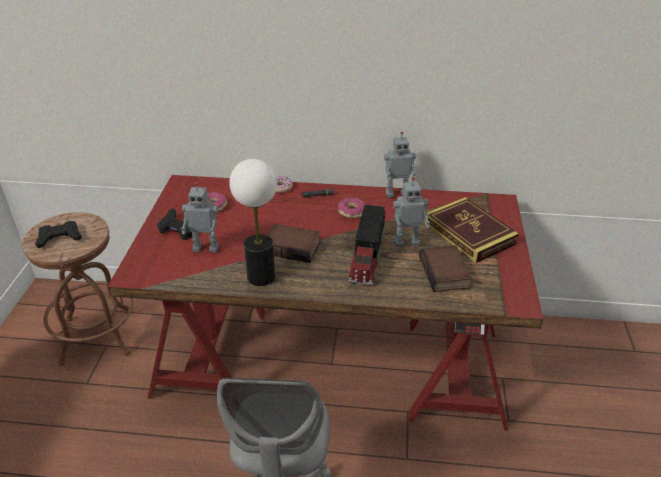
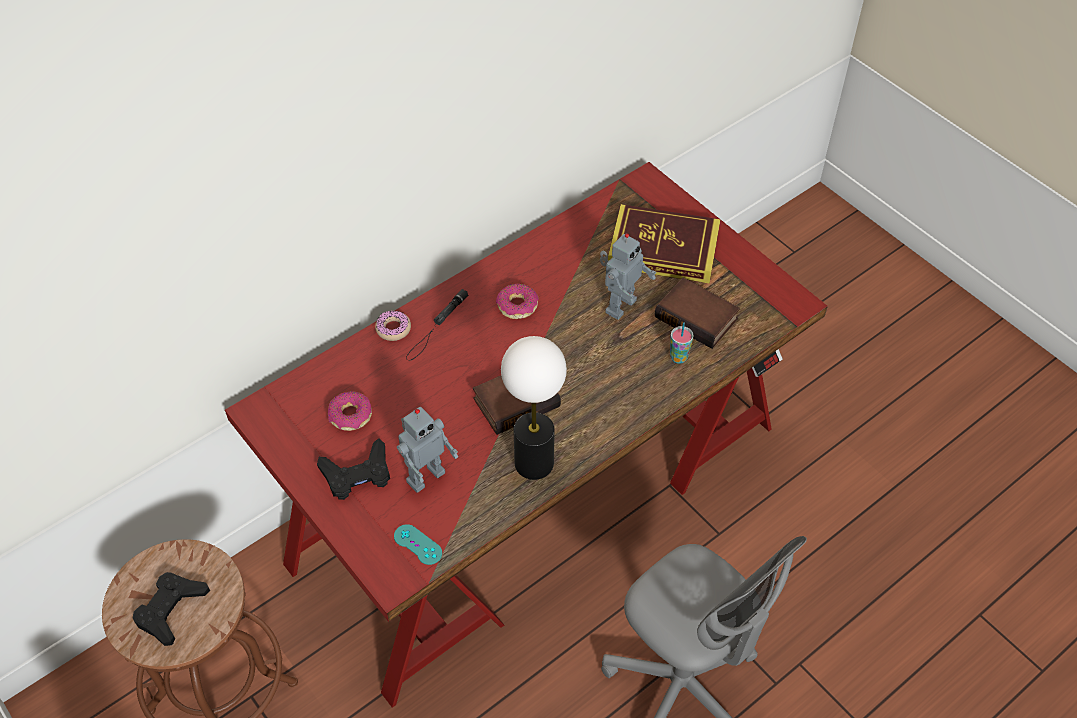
camera: 45 degrees left, 15 degrees up
(160, 270) = (418, 544): none -> turquoise game controller
(367, 257) = (605, 355): toy truck -> none
(397, 193) = (532, 244): toy robot -> none
(407, 283) = (678, 357): none -> cup

